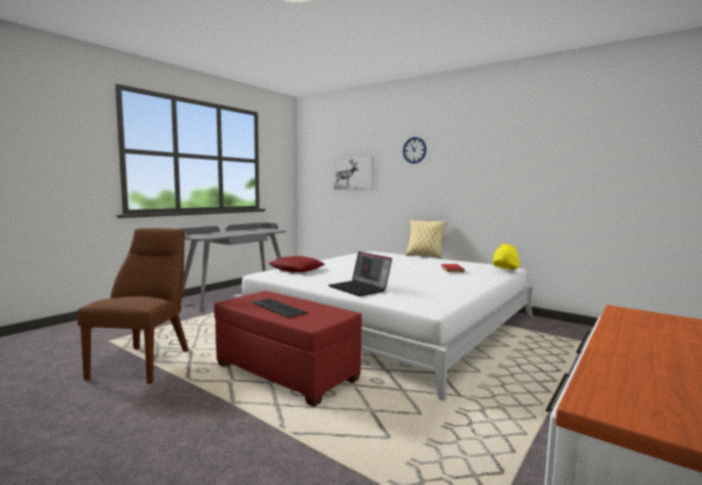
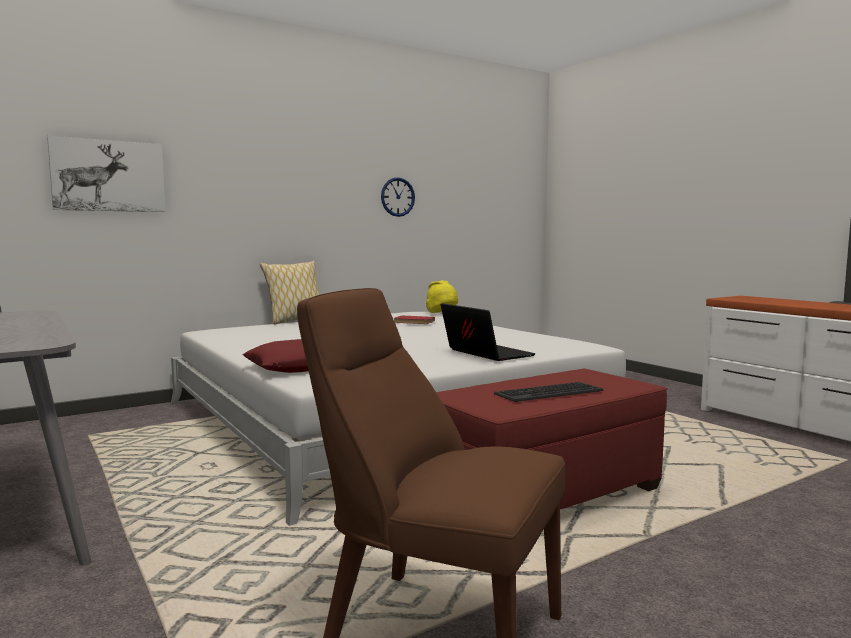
camera: 70 degrees left, 0 degrees up
(360, 288) = (485, 354): laptop -> laptop turned 105 degrees counterclockwise
(414, 150) = (250, 143): wall clock -> wall clock (397, 197)

